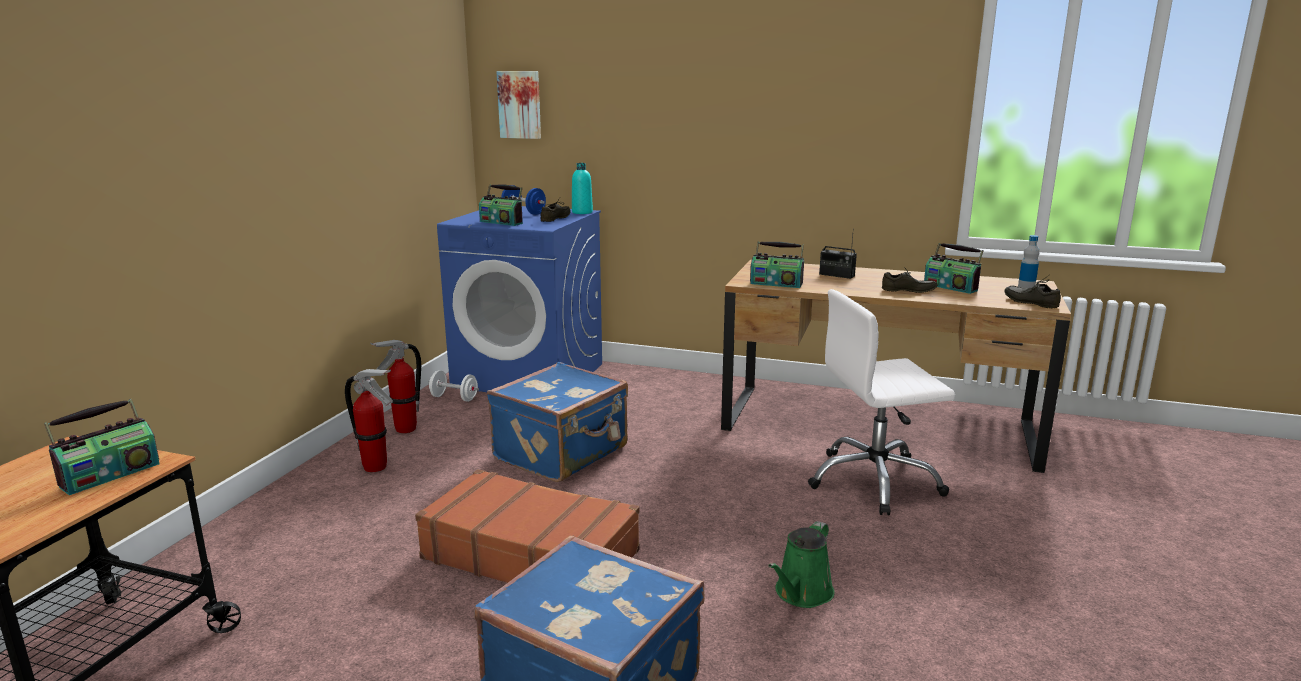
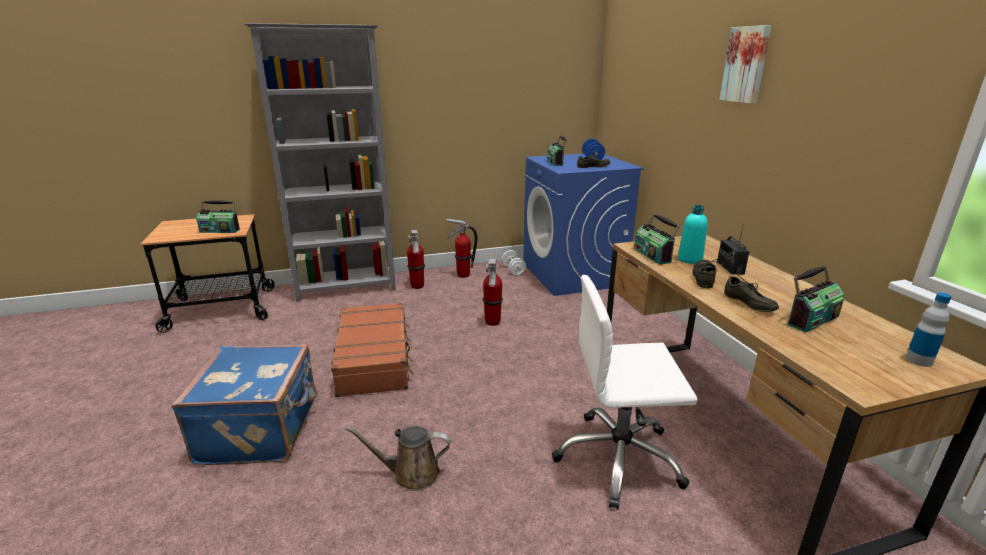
camera: 55 degrees right, 5 degrees up
(266, 521) = (347, 288): none -> grey bookcase
(520, 104) = (620, 79): picture -> picture (746, 65)
(563, 453) = (492, 322): blue suitcase -> fire extinguisher
(582, 212) = (625, 166): turquoise bottle -> turquoise bottle (690, 260)
(801, 594) = (411, 474): green watering can -> brown watering can
(874, 481) = (618, 459): white office chair -> white office chair turned 45 degrees counterclockwise
(951, 287) = (811, 319): radio -> radio turned 135 degrees counterclockwise
(1031, 302) = (857, 373): grey shoe -> grey shoe (705, 278)

